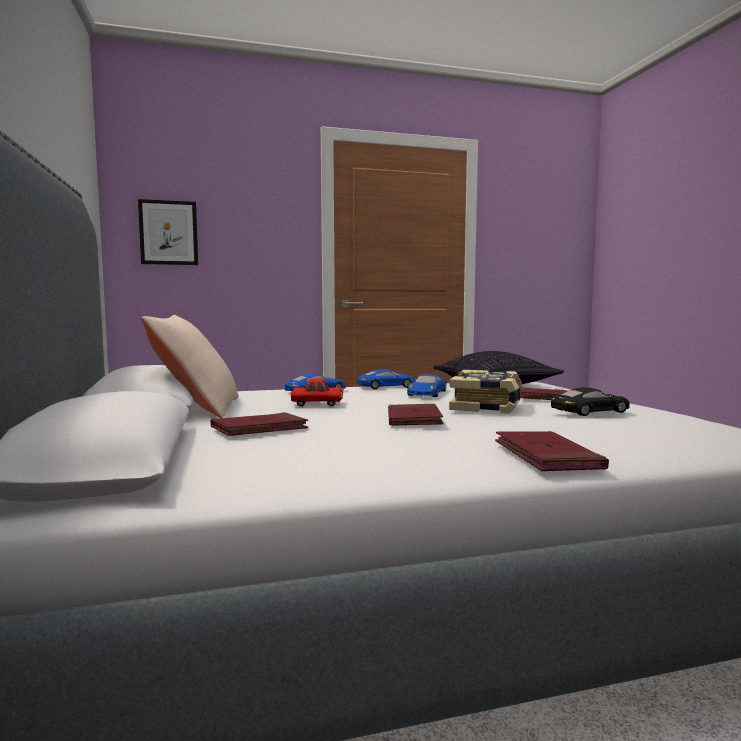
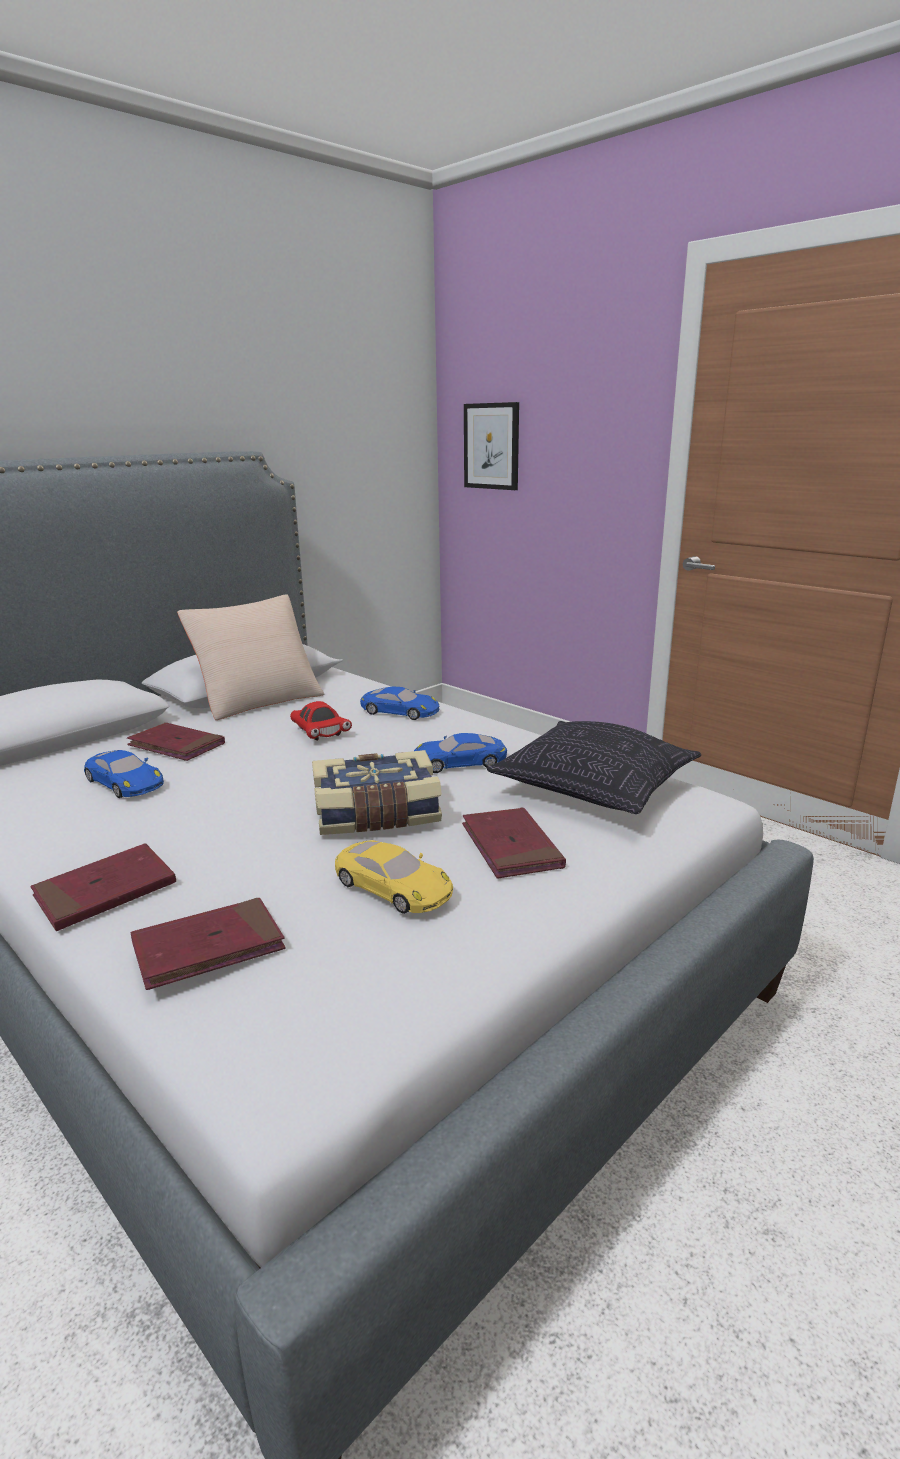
camera: 60 degrees right, 15 degrees up
(386, 386) = (488, 730): blue toy car -> blue toy car (124, 782)
(413, 419) = (257, 793): red book -> red book (208, 948)
(589, 411) = (393, 886): black toy car -> yellow toy car

